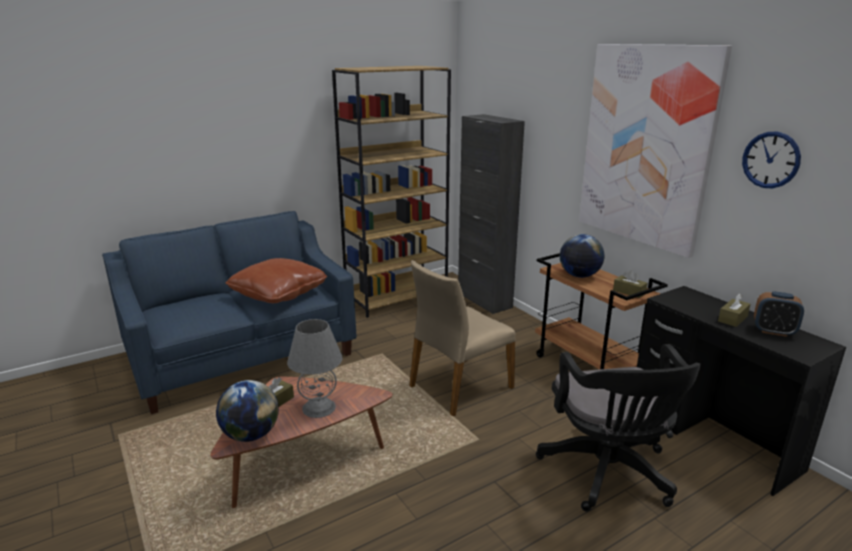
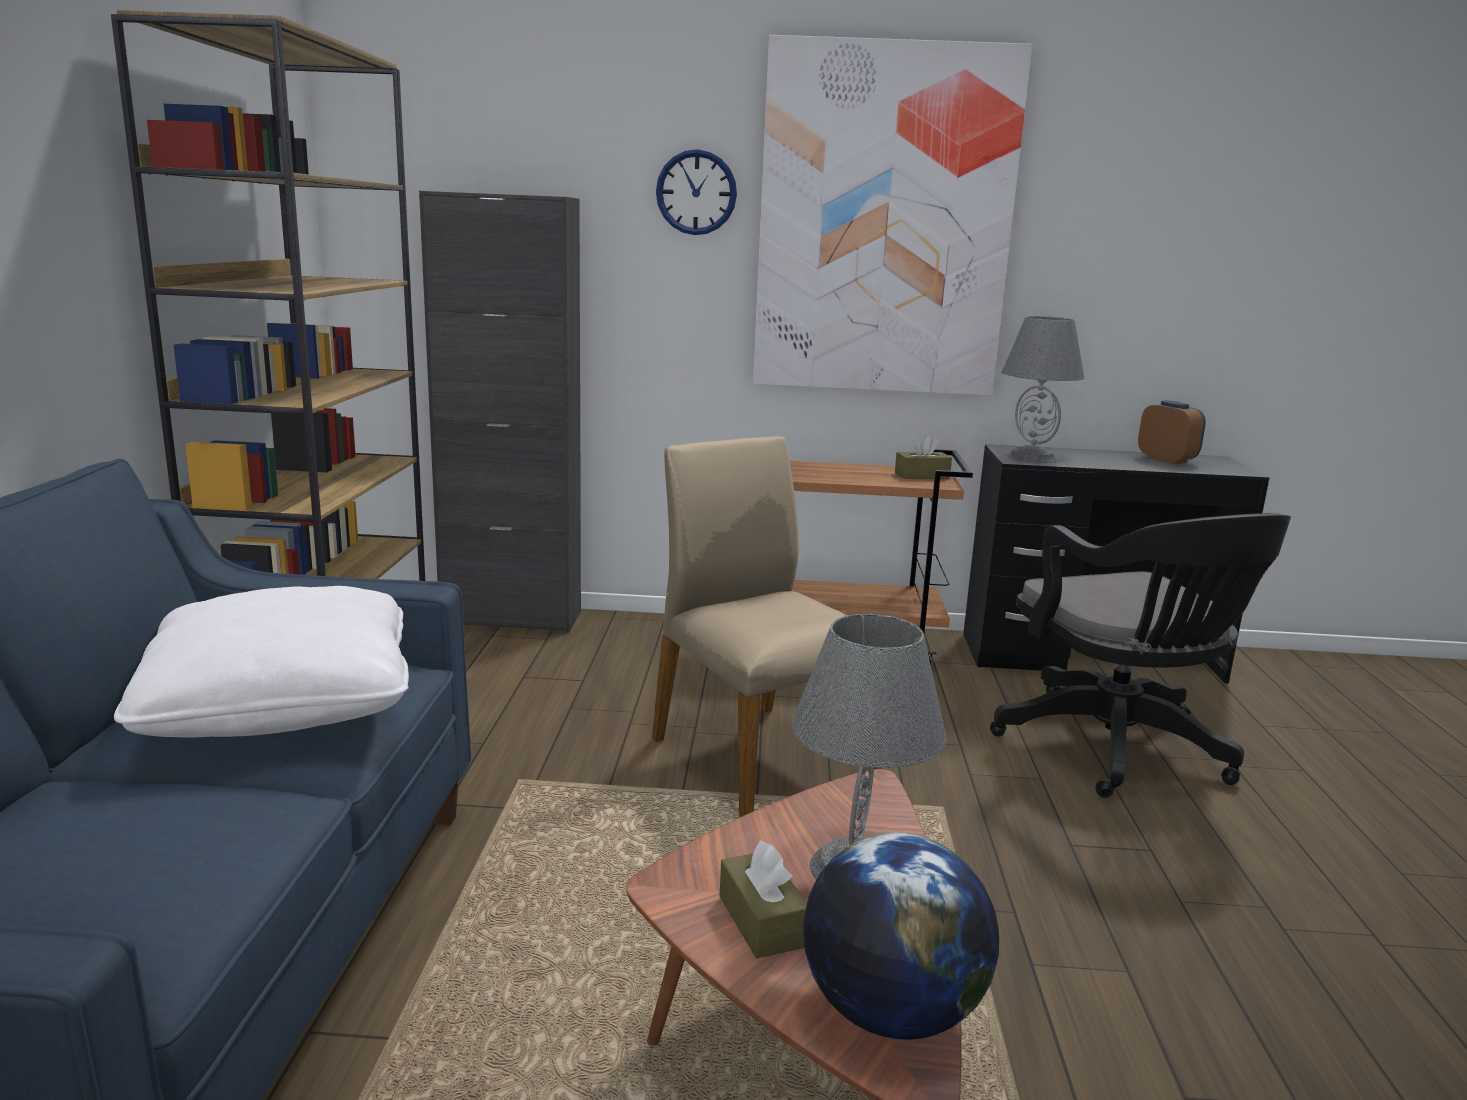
camera: 55 degrees left, 5 degrees down
(278, 294) = (282, 704): brown pillow -> white pillow
(459, 387) = (758, 756): beige chair -> beige chair turned 150 degrees clockwise
(579, 276) = (822, 474): globe -> none
(609, 474) = (1119, 750): black office chair -> black office chair turned 45 degrees clockwise
(680, 301) = (1032, 457): none -> grey table lamp
(732, 319) = (1114, 459): brown tissue box -> none
(771, 160) = (1103, 219): wall clock -> wall clock (696, 192)
(773, 331) = (1166, 460): alarm clock -> alarm clock turned 90 degrees counterclockwise

